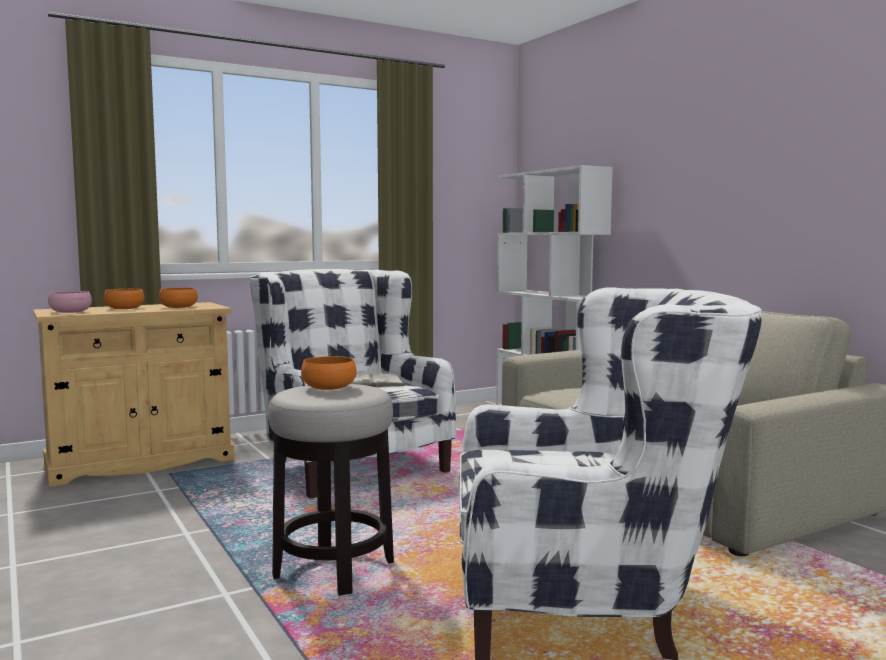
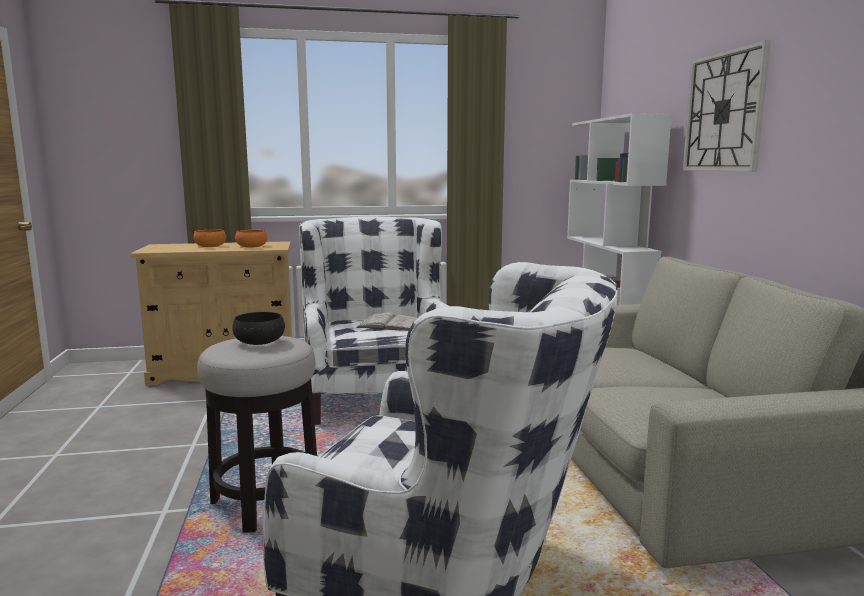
camera: 20 degrees right, 5 degrees up
(70, 311) = (165, 248): pink bowl -> none
(329, 387) = (259, 341): orange bowl -> black bowl
(671, 165) = (724, 112): none -> wall clock

